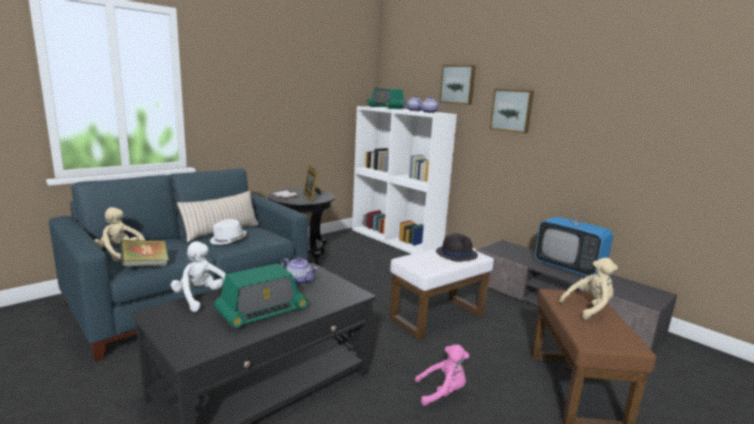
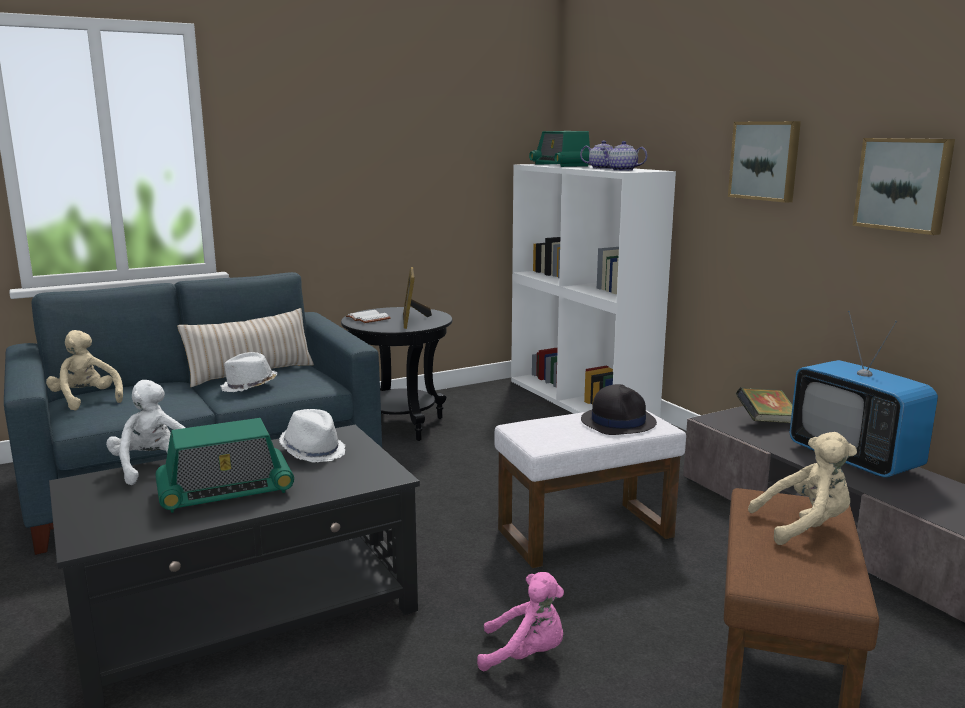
camera: 15 degrees right, 0 degrees up
(145, 265) = (109, 417): book -> book (766, 422)
(299, 281) = (313, 451): teapot -> white hat
(458, 84) = (678, 117): picture -> picture (904, 184)

